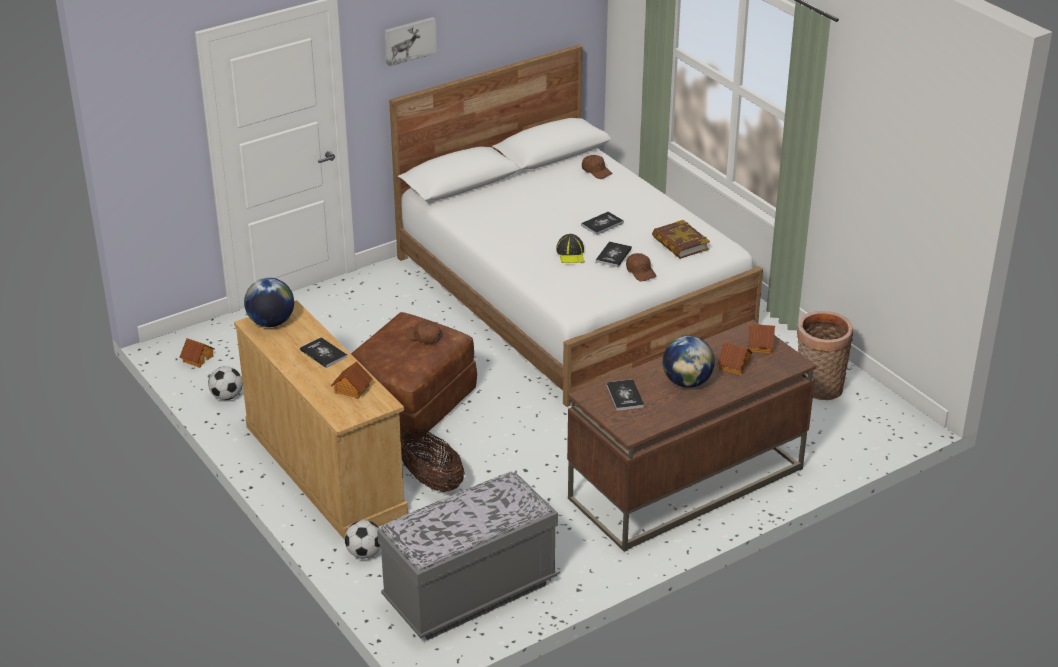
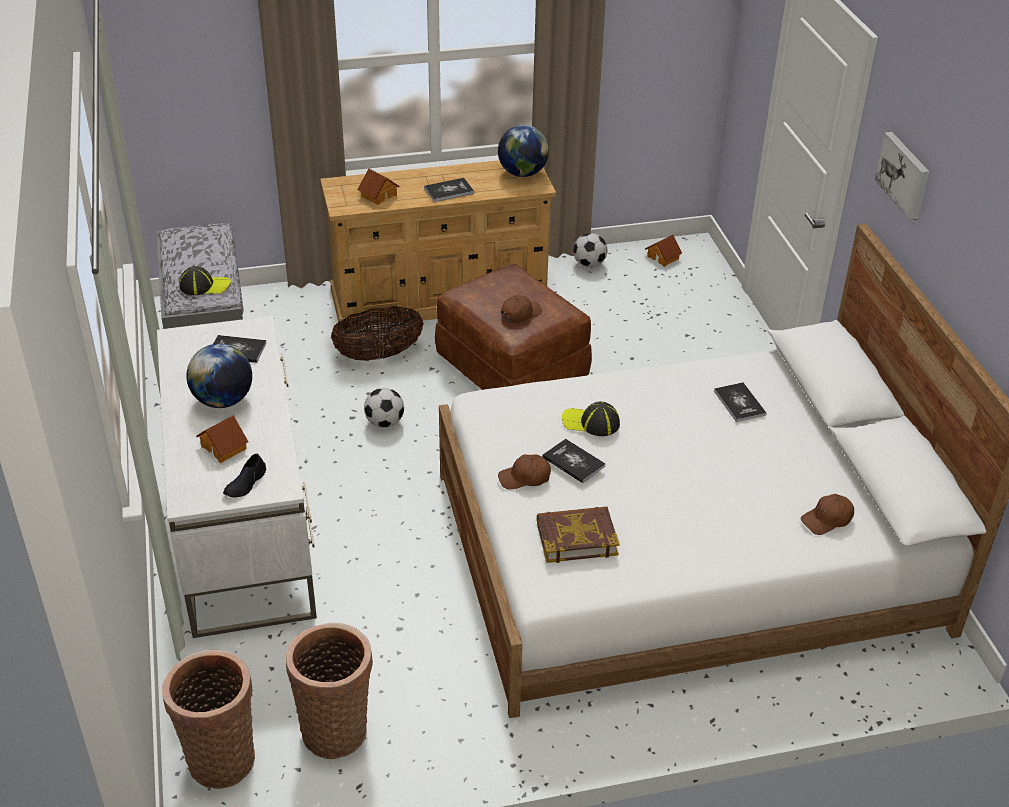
camera: 110 degrees right, 5 degrees up
(364, 553) = (306, 298): football -> football (384, 423)
(502, 496) = (204, 286): none -> cap
(602, 224) = (663, 477): book -> book (739, 403)
(685, 484) = (243, 526): brown desk -> white desk
(760, 345) = (245, 483): toy house -> black shoe
(875, 425) = (220, 757): none -> basket

